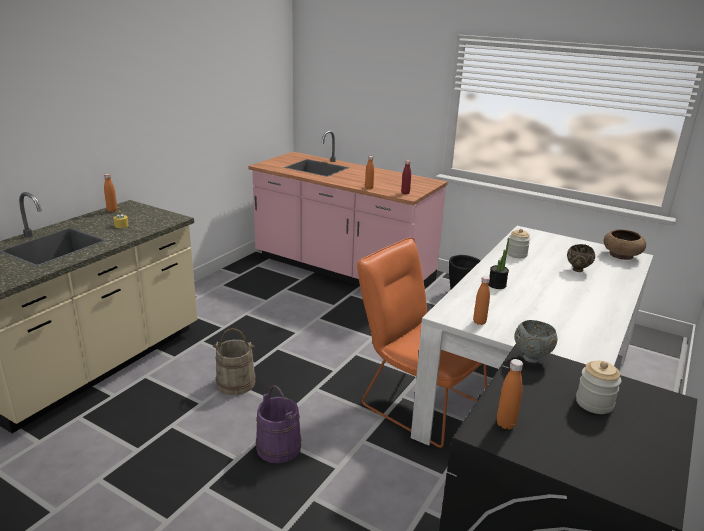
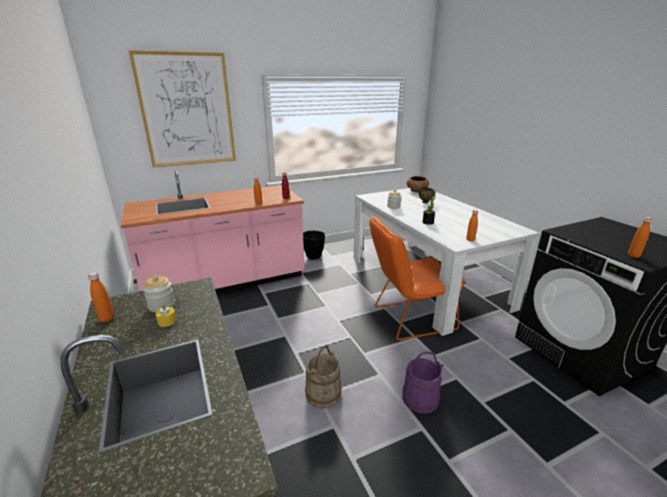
camera: 55 degrees left, 0 degrees up
(369, 69) = (187, 110): none -> picture
(532, 358) = (562, 231): grey bowl -> none
(594, 403) = (608, 233): jar -> jar (161, 305)

